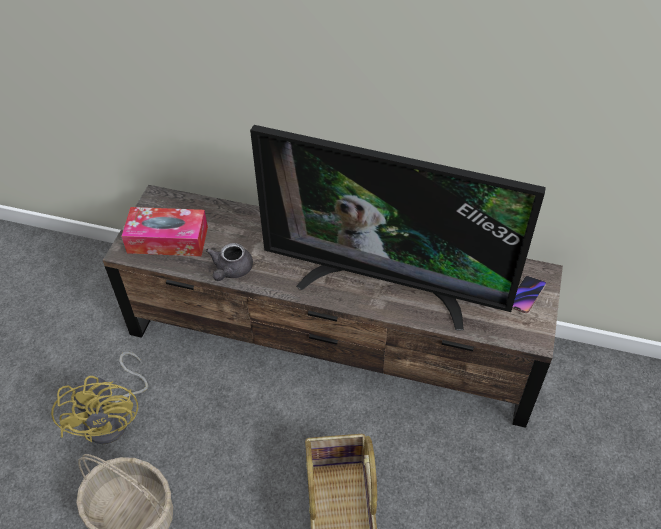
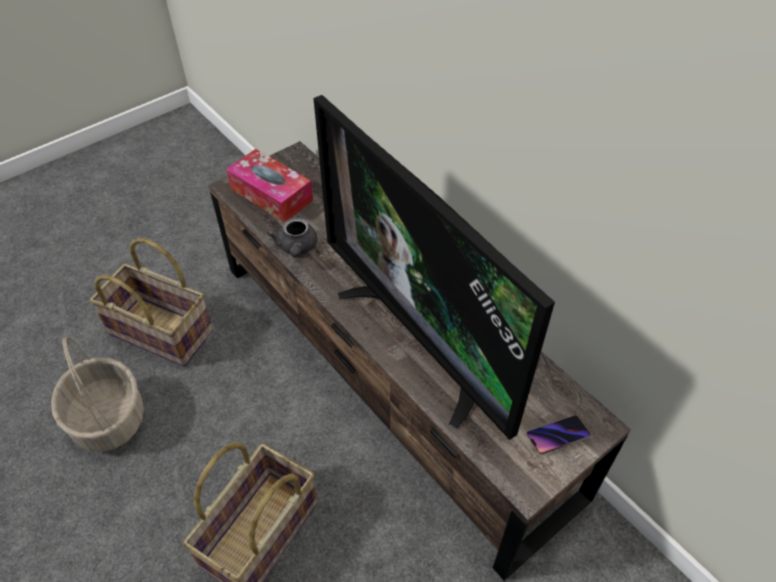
camera: 35 degrees right, 0 degrees up
(114, 418) = (162, 331): yellow fan -> basket
(231, 270) = (296, 248): grey teapot -> grey teapot turned 60 degrees counterclockwise

